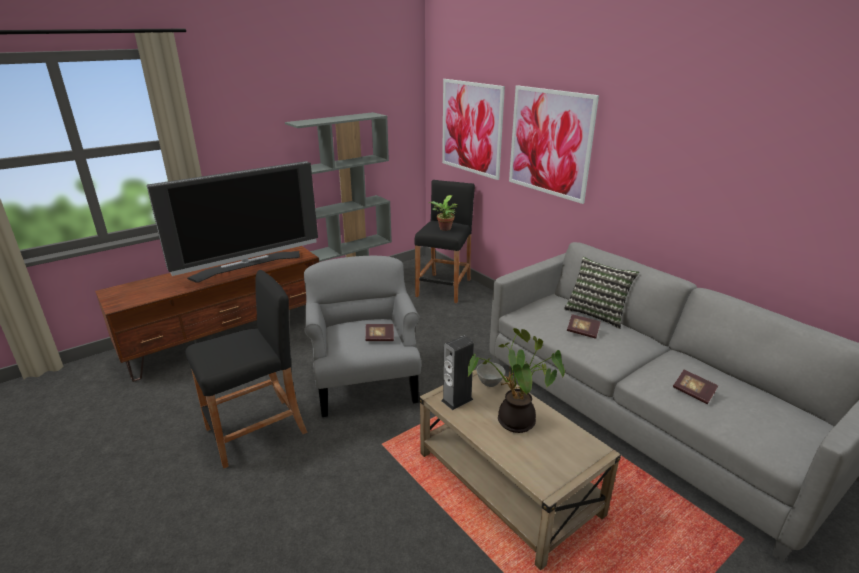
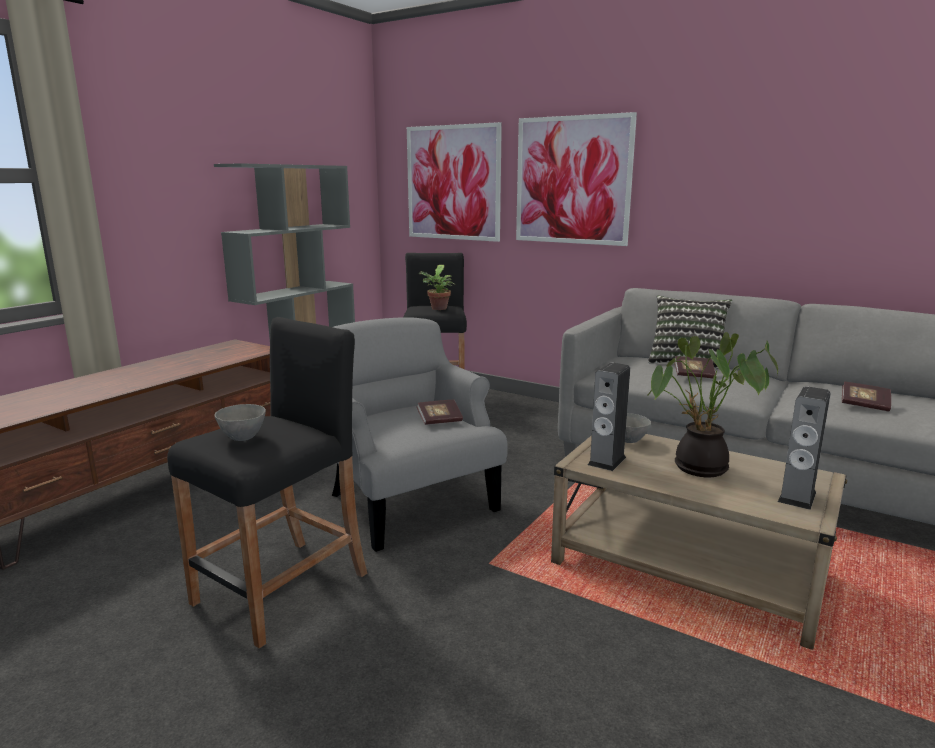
camera: 20 degrees left, 10 degrees down
(222, 350) = (243, 438): none -> grey bowl
(248, 266) = (182, 365): television -> none
(559, 466) = (797, 497): none -> speaker

